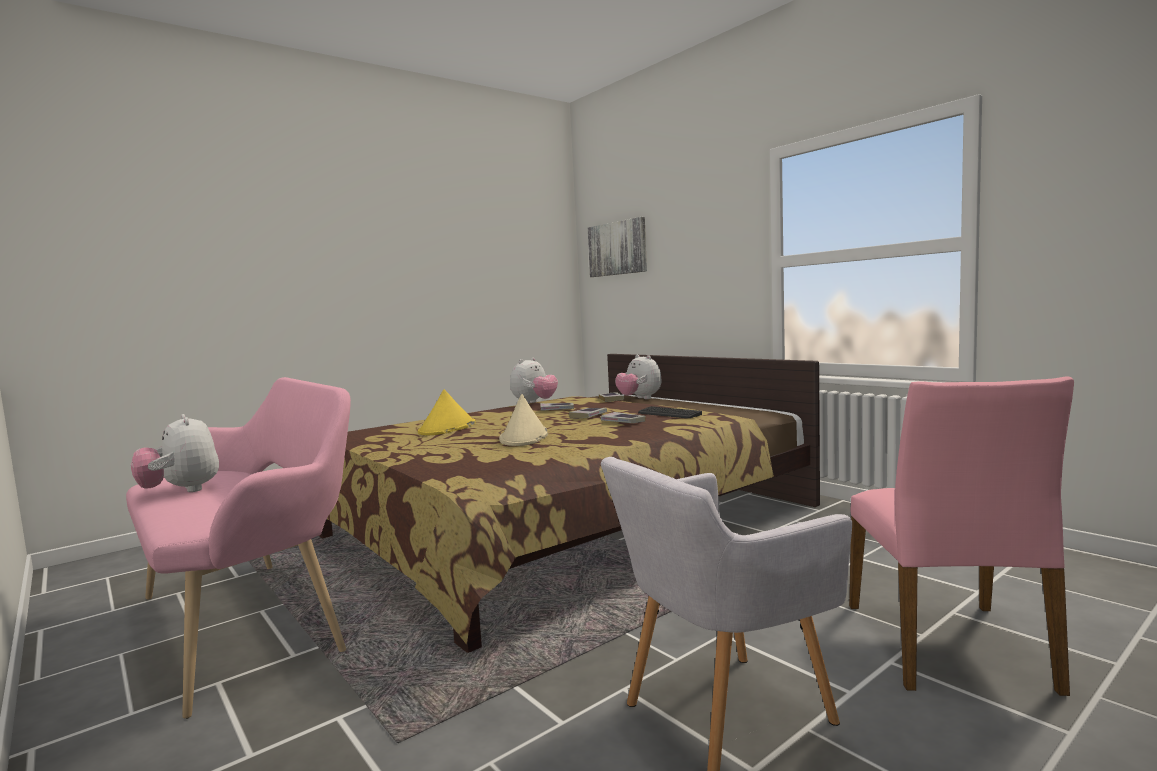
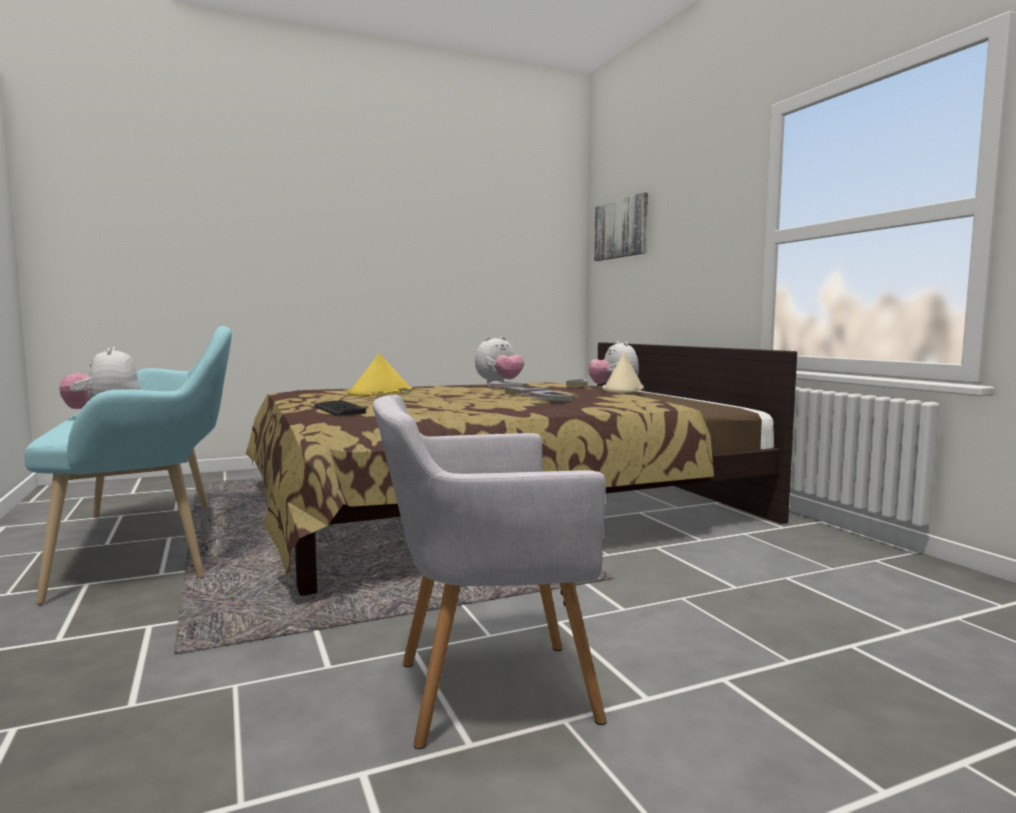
camera: 15 degrees right, 0 degrees up
(252, 620) = (155, 543): pink bench -> turquoise bench
(524, 437) = (433, 403): beige hat -> beige hat (623, 389)
(669, 414) = (610, 398): keyboard -> keyboard (338, 409)
(948, 646) = (811, 677): pink chair -> none

